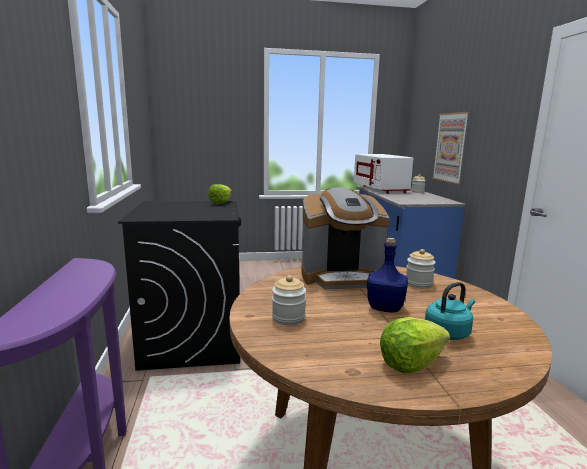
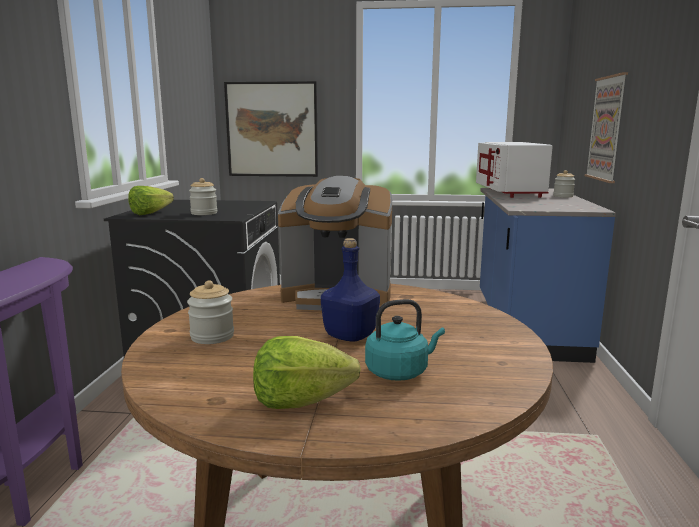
camera: 15 degrees right, 0 degrees up
(198, 142) = (272, 129): none -> picture
(223, 202) = (256, 202): lettuce -> lettuce (154, 213)
(418, 283) = (435, 312): jar -> jar (204, 213)

